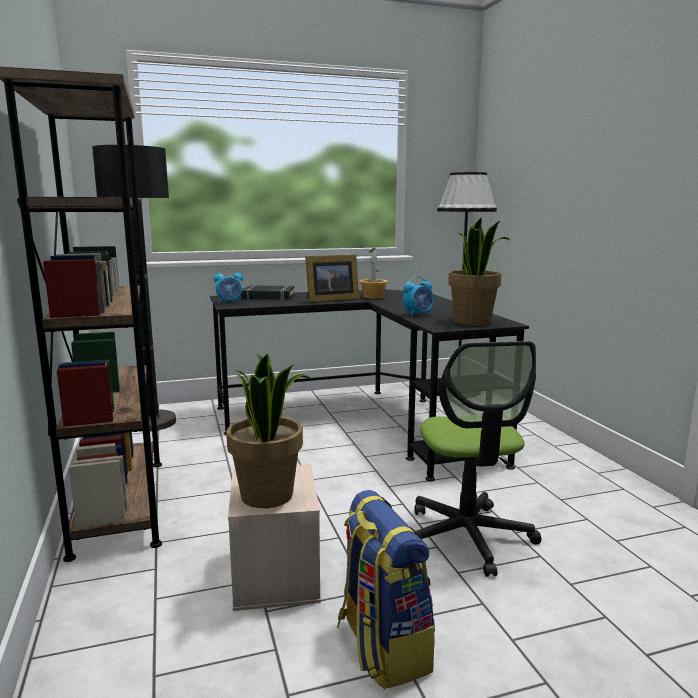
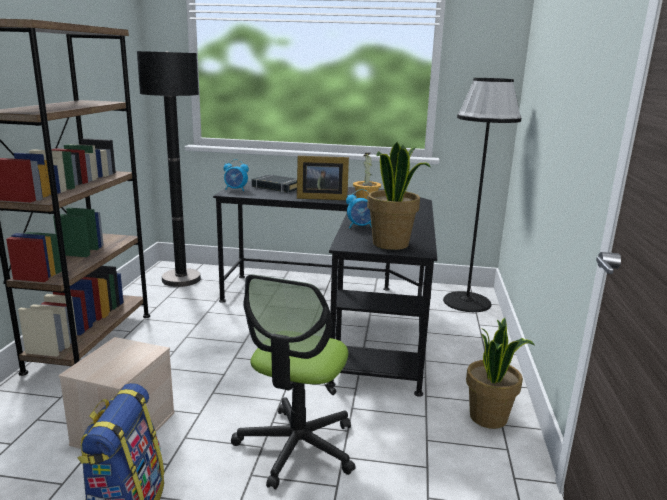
camera: 25 degrees right, 5 degrees up
(268, 495) = (104, 366): potted plant -> potted plant (489, 417)

